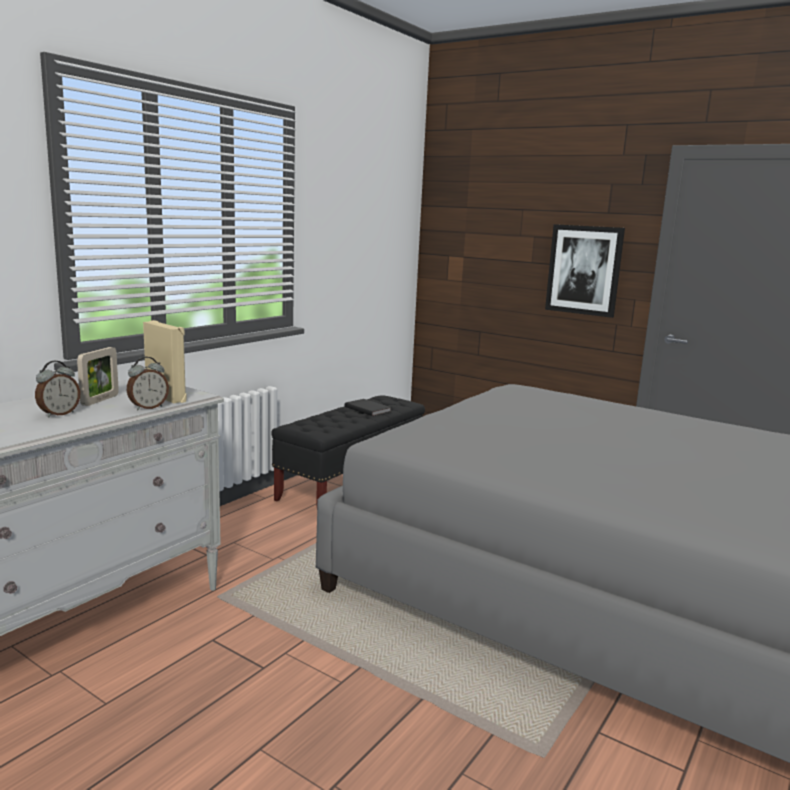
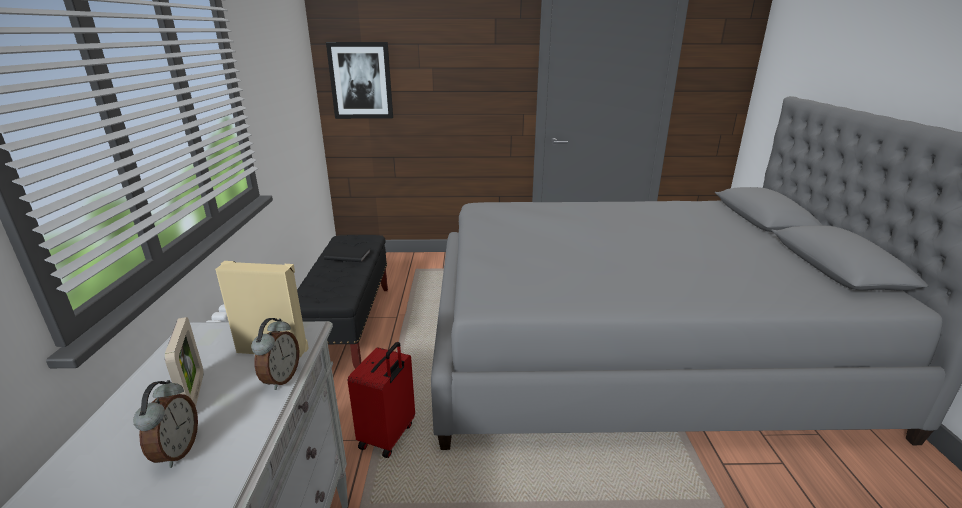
camera: 35 degrees left, 10 degrees up
(293, 564) = (388, 436): none -> red suitcase
(584, 270) = (481, 94): picture -> picture (361, 81)

